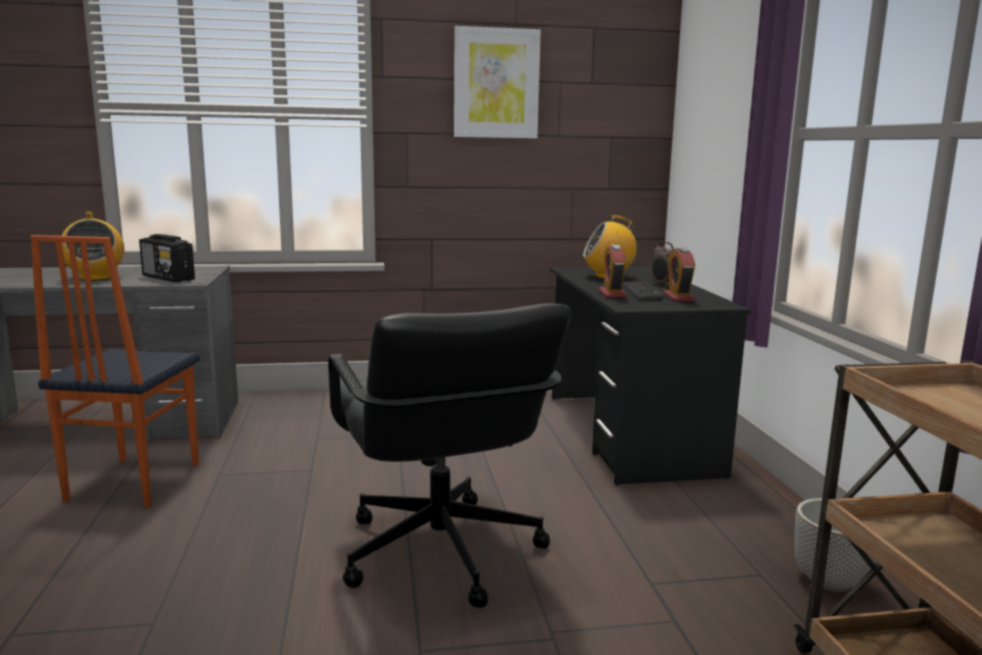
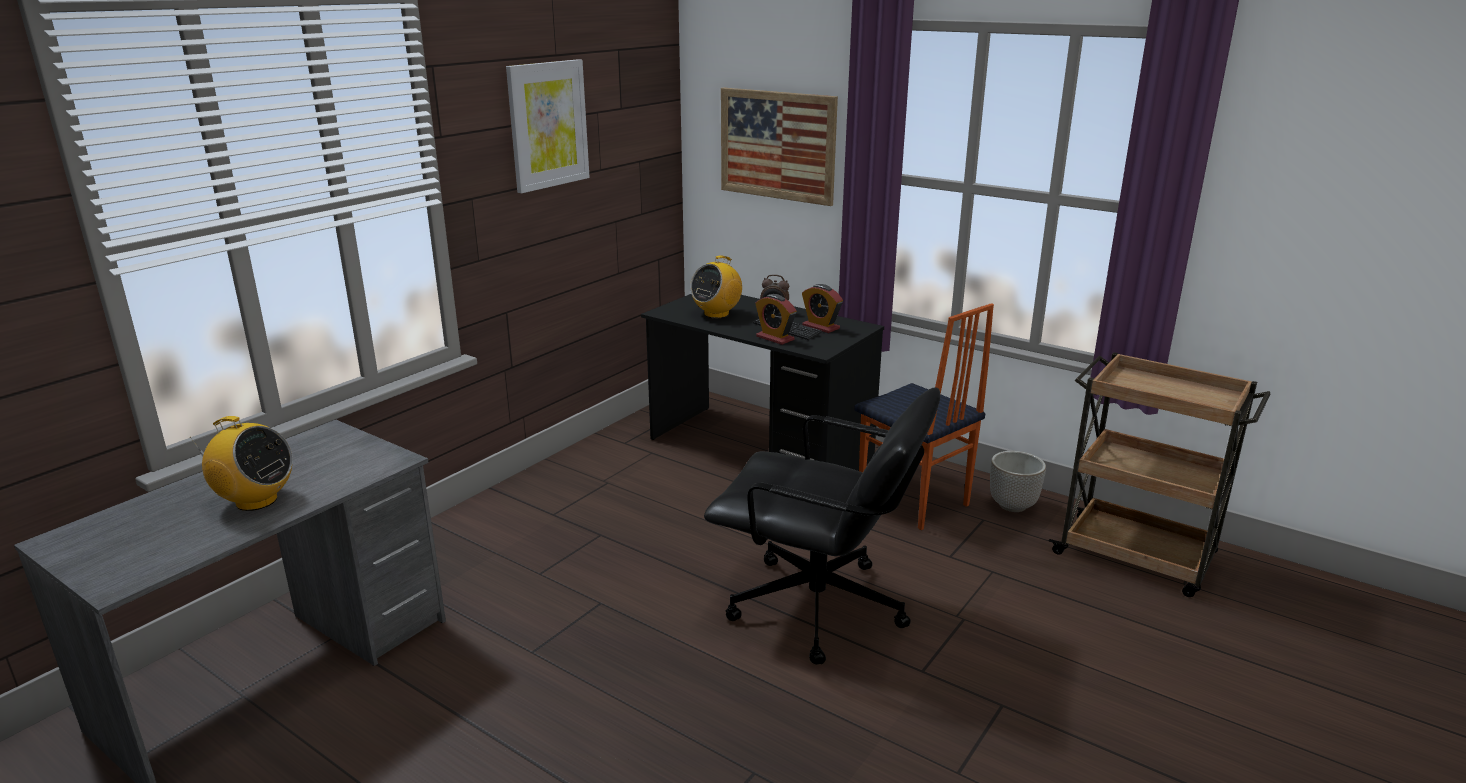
camera: 45 degrees left, 10 degrees up
(131, 482) = (467, 707): chair -> chair (912, 502)
(168, 278) = (347, 465): radio -> none
(723, 116) = (777, 145): none -> picture

